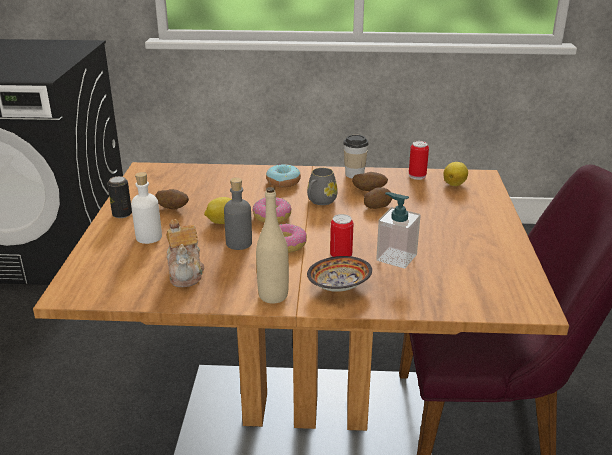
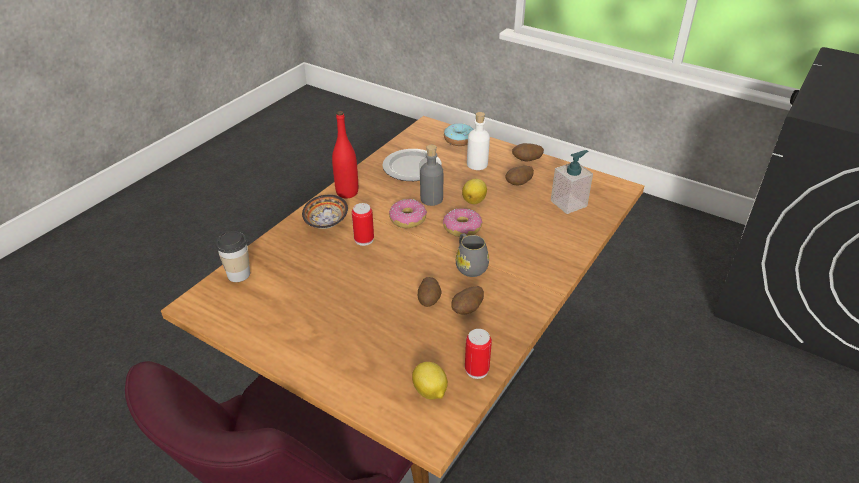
camera: 120 degrees right, 10 degrees up
(122, 214) = (526, 160): can -> potato
(186, 272) = (412, 168): teapot -> plate
(273, 296) = (347, 192): beige bottle -> red bottle
(283, 182) = (532, 259): donut -> donut (459, 140)
(354, 174) = (516, 317): cup -> cup (238, 274)
(396, 257) = (333, 267): soap dispenser -> soap dispenser (569, 203)

